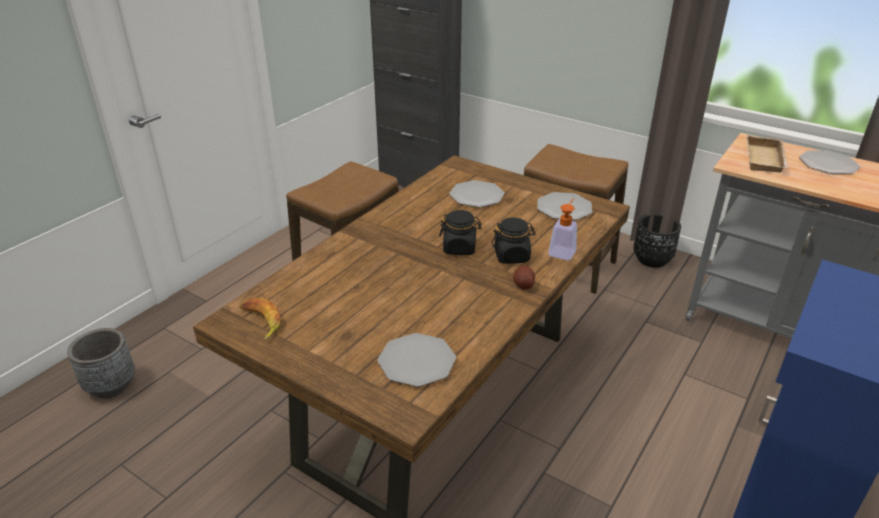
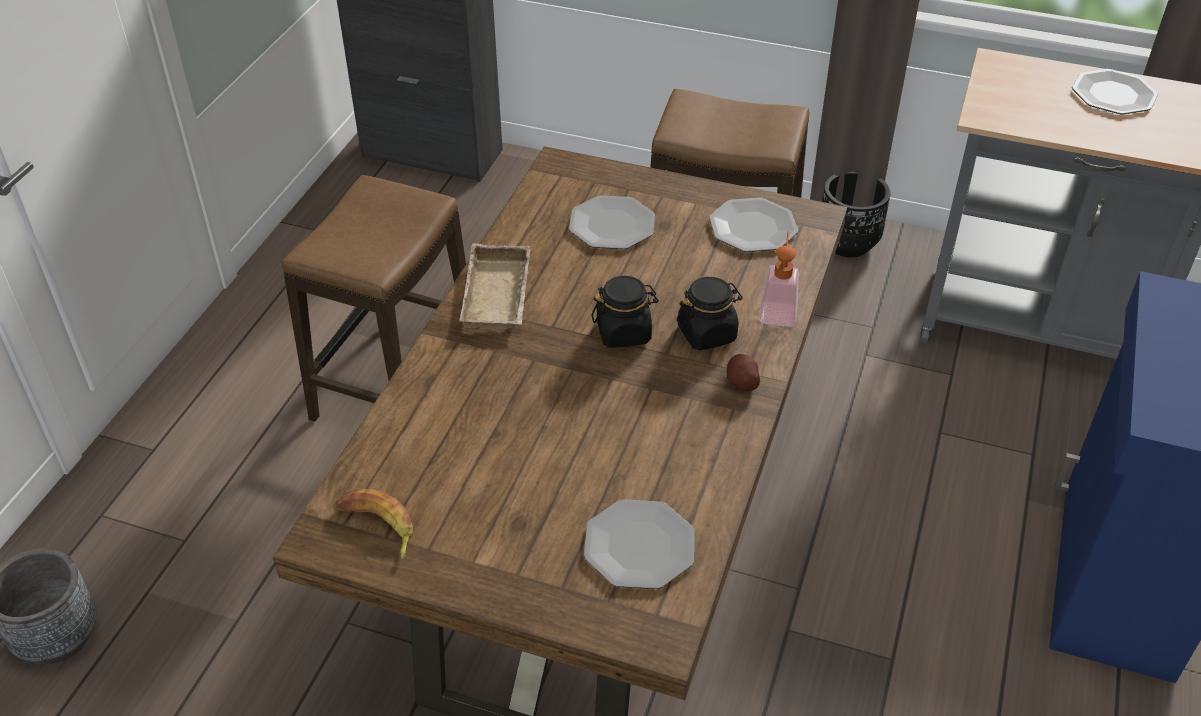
camera: 15 degrees left, 10 degrees up
(766, 159) = (1027, 98): beige tray -> beige tray (500, 295)

